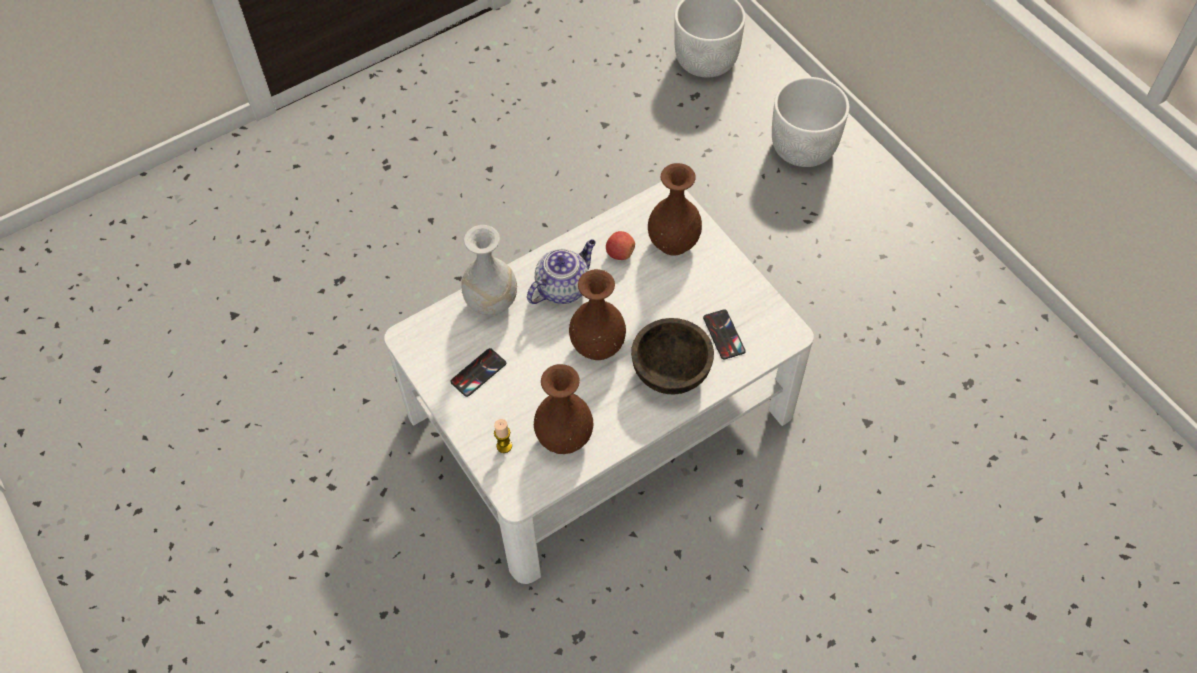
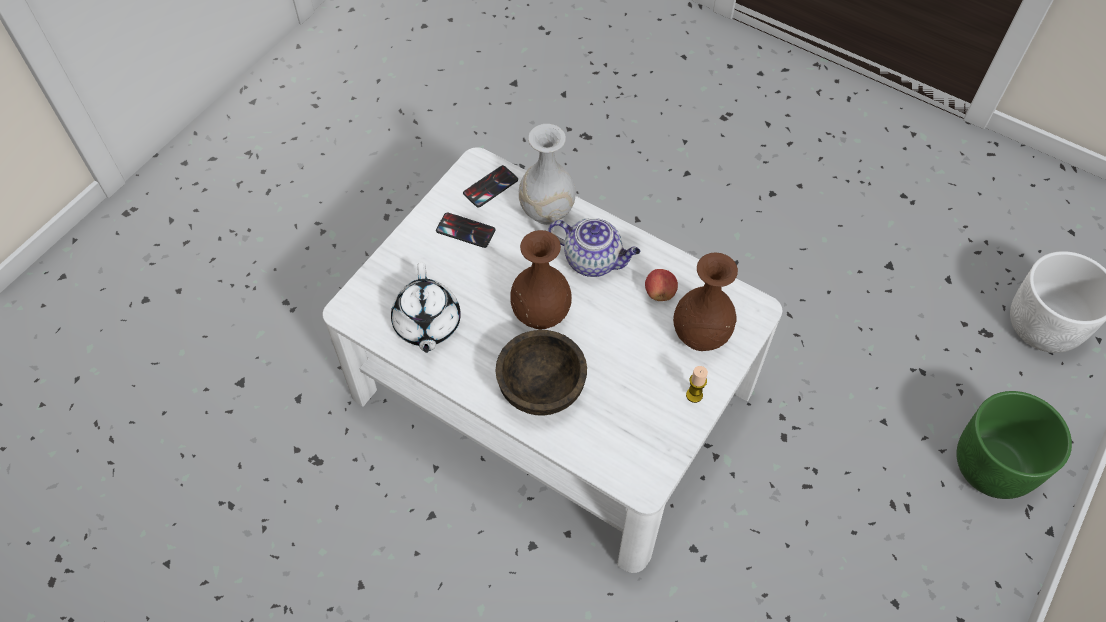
camera: 65 degrees right, 0 degrees up
(504, 446) = (397, 280): candle -> candle (694, 395)
(565, 437) = (427, 324): brown vase -> white teapot
(723, 334) = (609, 421): phone -> phone (490, 186)
(803, 146) = (993, 466): white planter -> green planter

